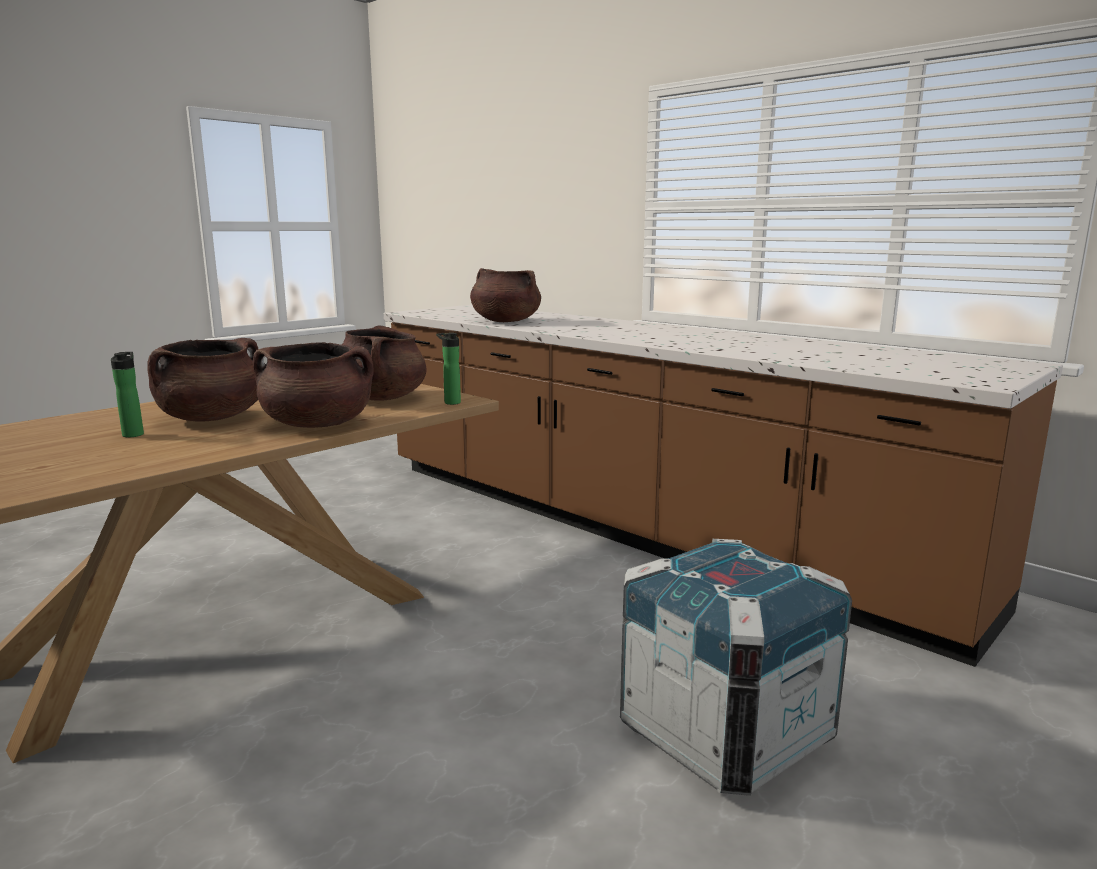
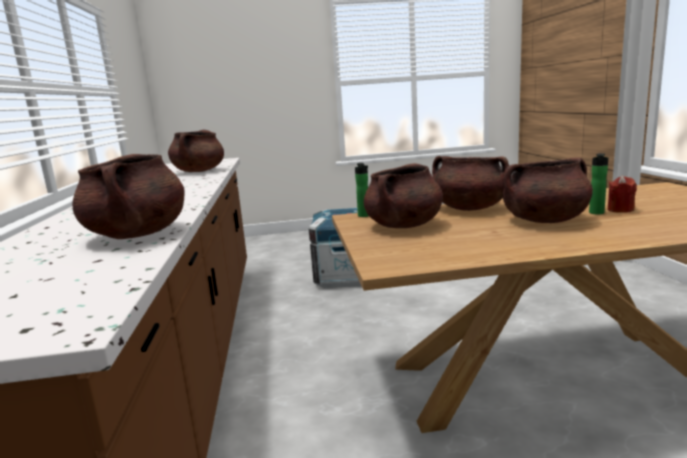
camera: 140 degrees left, 0 degrees up
(92, 442) = (620, 210): none -> red candle
(810, 356) = (199, 171): none -> brown cooking pot

